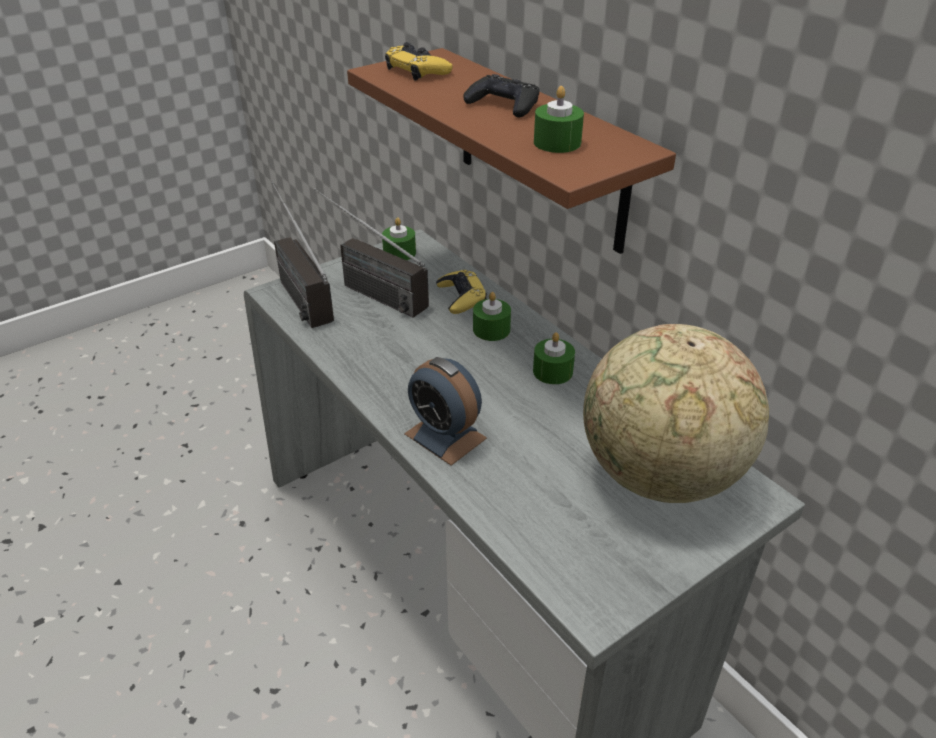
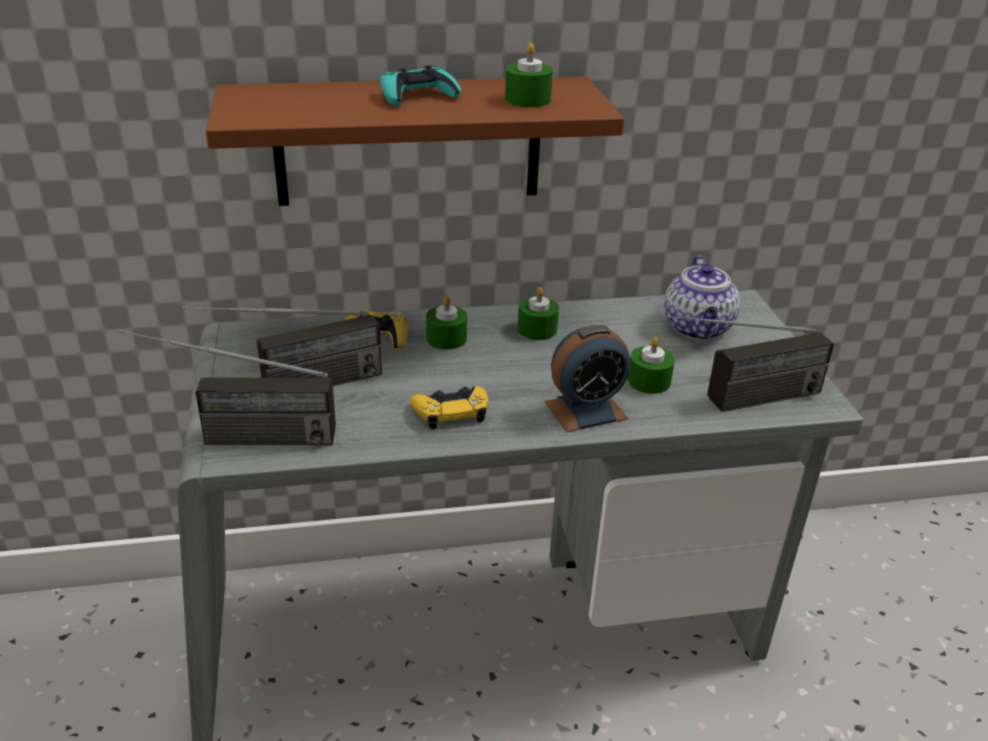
camera: 65 degrees left, 5 degrees down
(399, 253) = (245, 348): green candle -> green candle (649, 381)
(417, 70) = (269, 104): yellow game controller -> yellow game controller (451, 412)
(503, 105) = (417, 96): black game controller -> turquoise game controller
(540, 537) = (738, 401): none -> radio
(659, 476) = (698, 329): globe -> teapot

